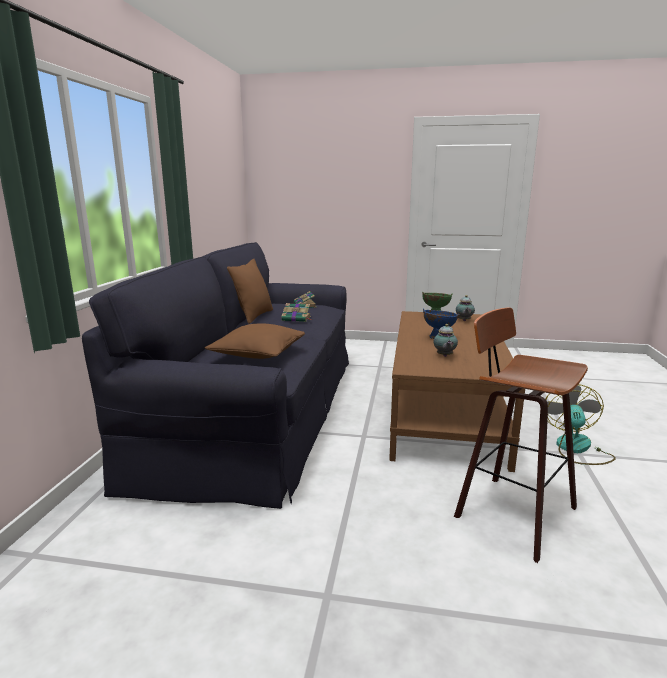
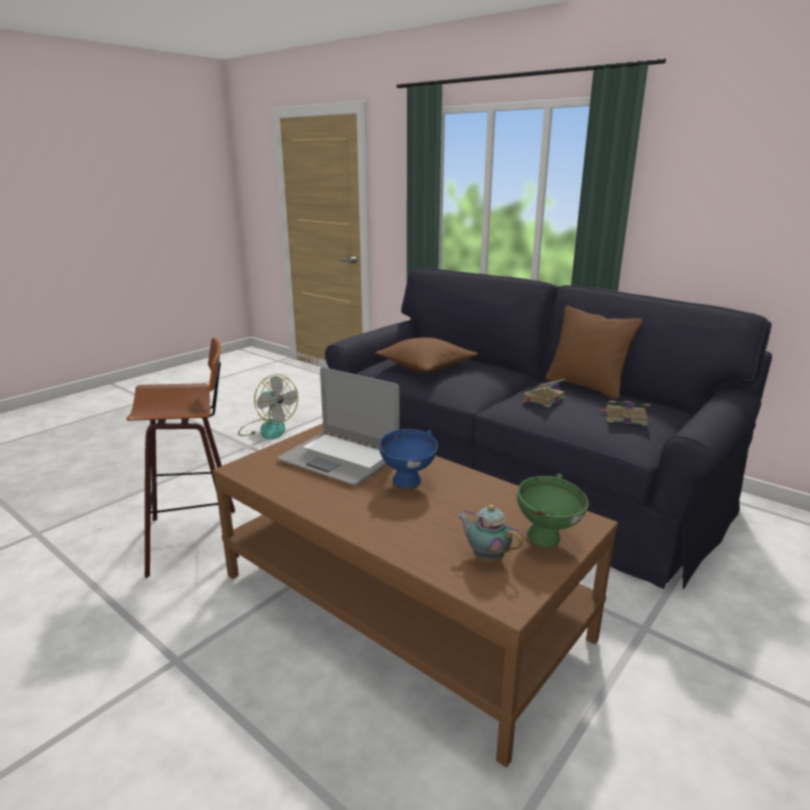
camera: 120 degrees right, 5 degrees up
(444, 356) = (339, 458): teapot -> laptop
(576, 449) = (184, 667): fan -> fan (267, 428)

